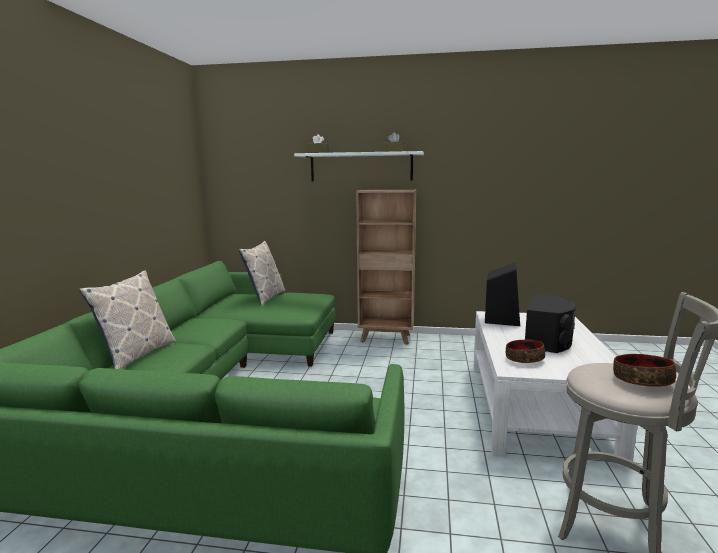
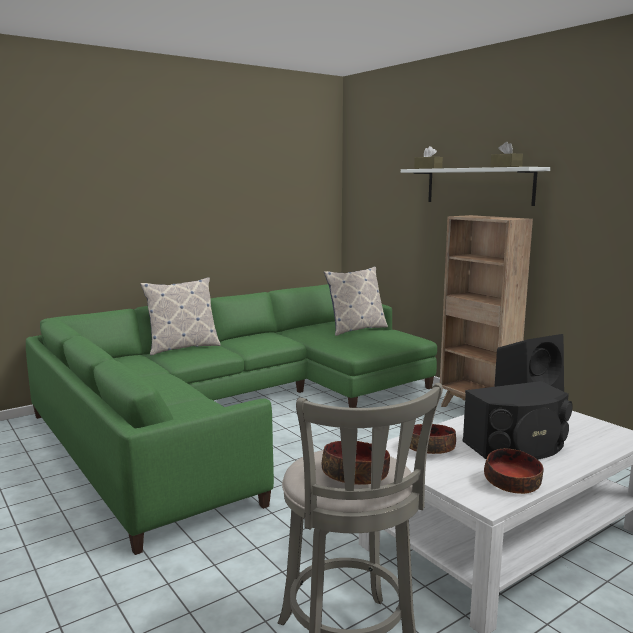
camera: 45 degrees right, 0 degrees up
(597, 360) = (511, 483): none -> bowl

